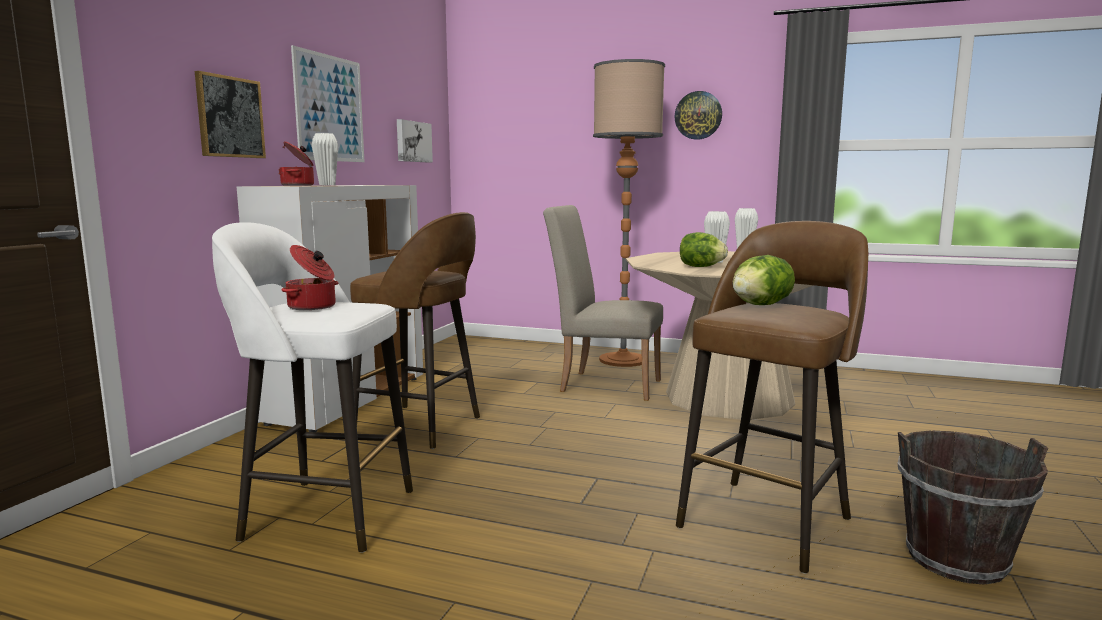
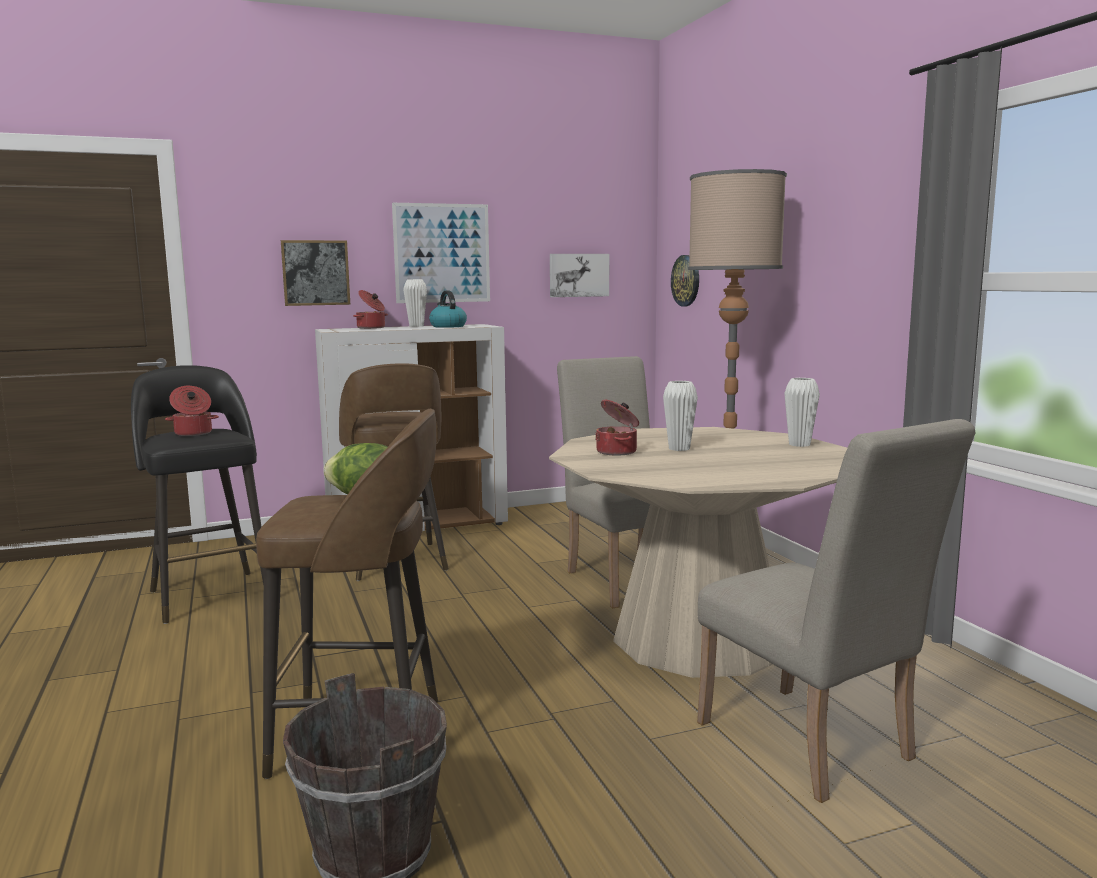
camera: 50 degrees right, 0 degrees up
(325, 513) = (209, 595): white stool -> black stool
(365, 184) = (447, 326): none -> kettle
(698, 115) = (847, 234): wall clock -> wall clock (686, 280)
(701, 267) = (617, 452): lettuce -> cooking pot
(897, 421) = (814, 748): none -> beige chair

